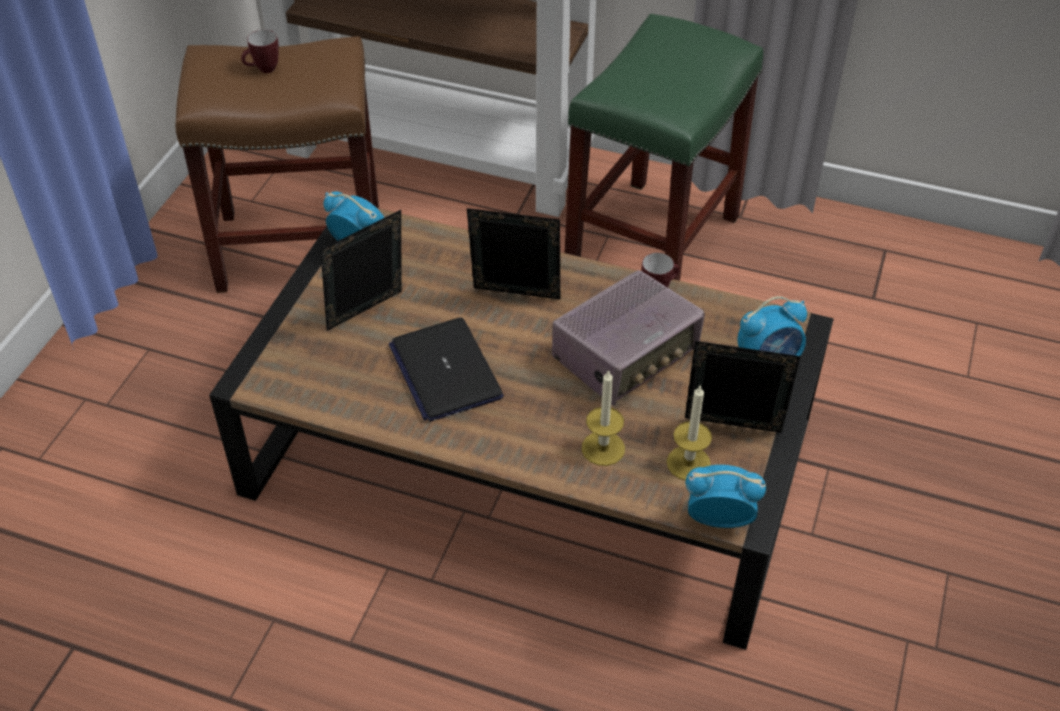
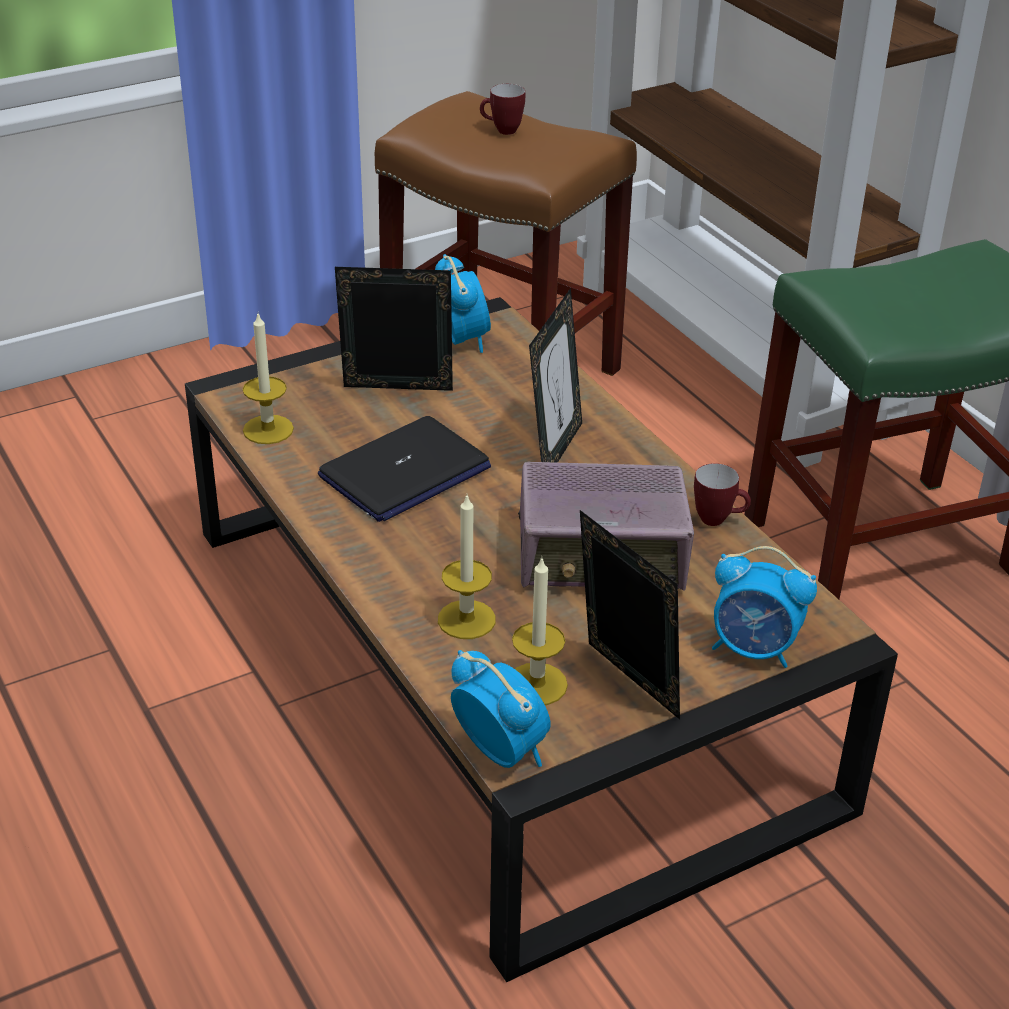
camera: 40 degrees right, 10 degrees down
(317, 394) = (268, 429): none -> candle
(445, 371) = (404, 472): laptop -> laptop turned 150 degrees counterclockwise
(515, 298) = (554, 451): picture frame -> picture frame turned 60 degrees clockwise

